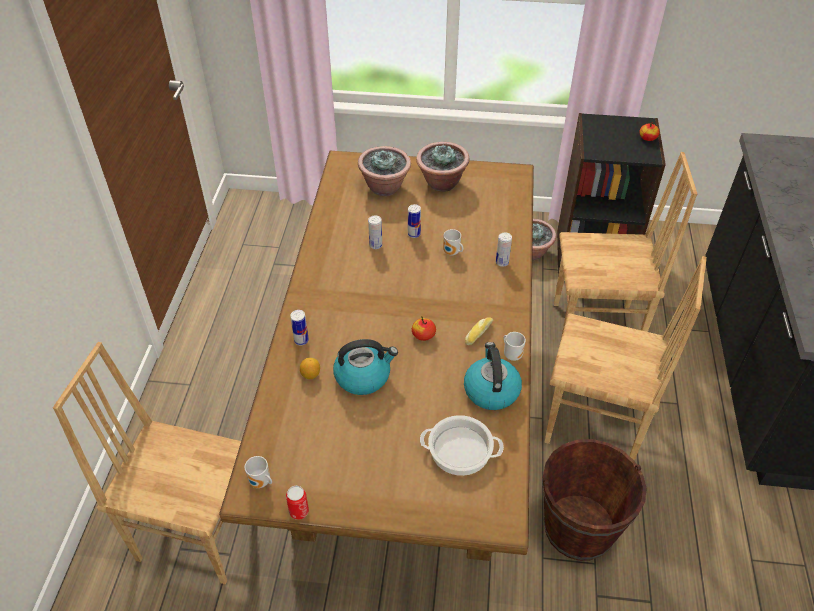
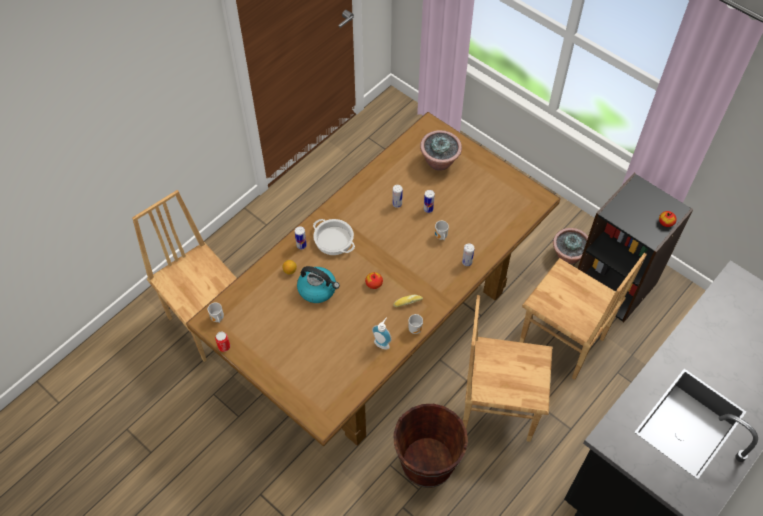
camera: 35 degrees right, 10 degrees up
(441, 183) = (480, 179): potted plant -> none
(459, 450) = (333, 367): cooking pot -> cooking pot (333, 240)
(491, 390) = (382, 342): kettle -> soap dispenser
(594, 426) = (497, 407): brown chair -> brown chair turned 135 degrees clockwise

